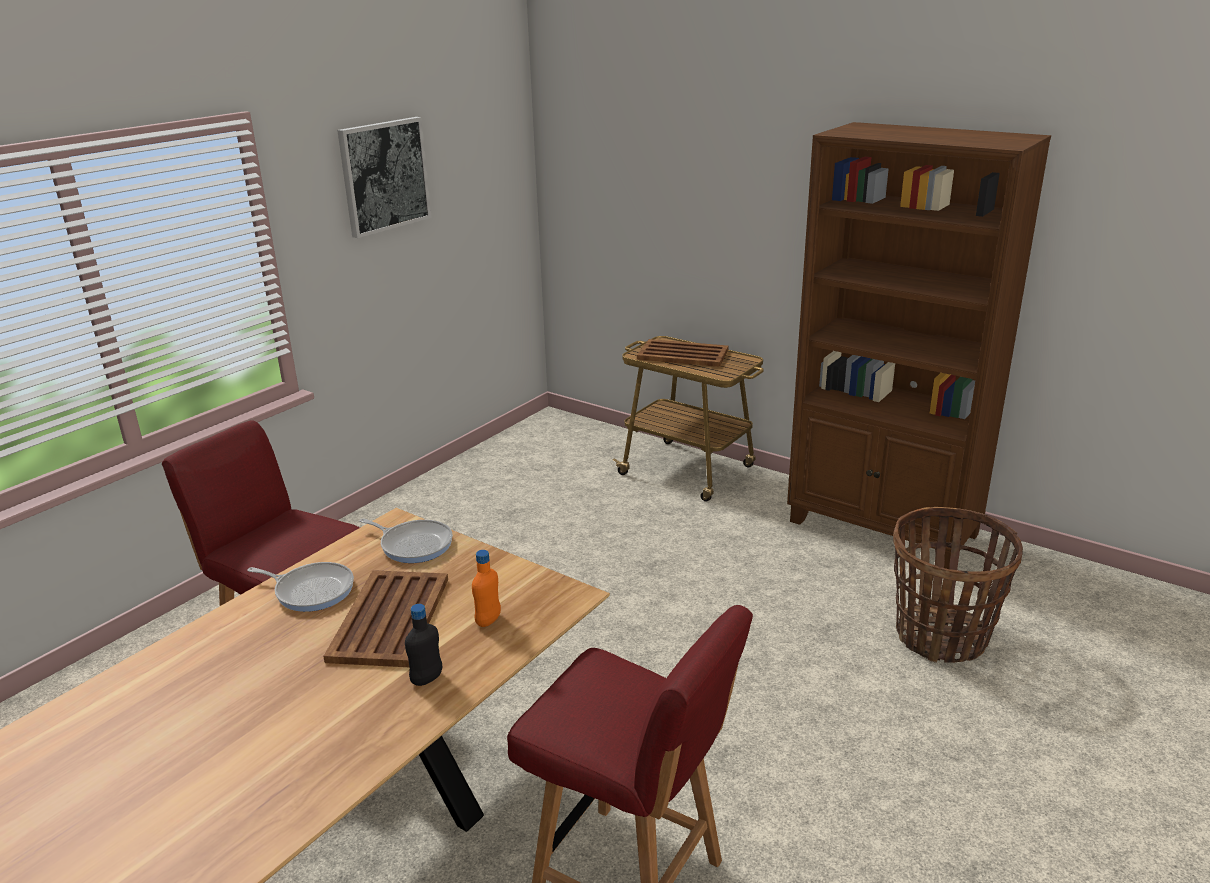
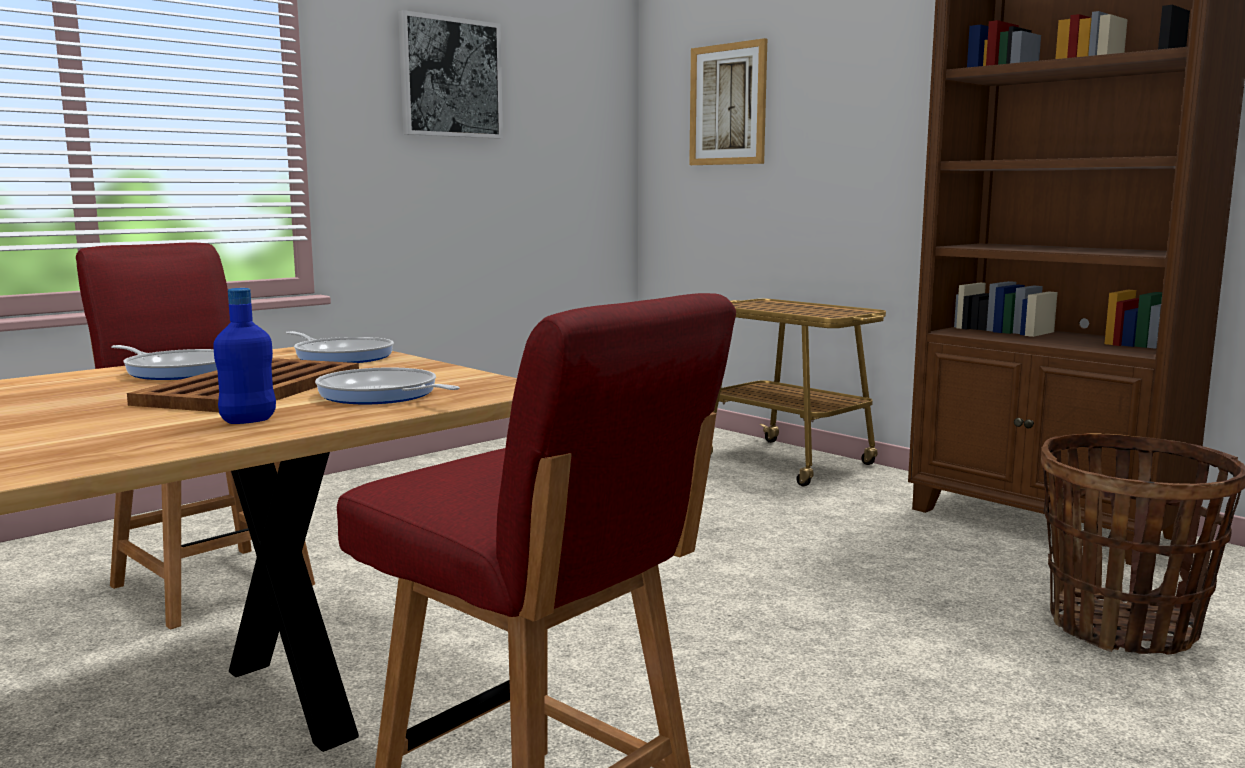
camera: 10 degrees right, 15 degrees down
(427, 679) = (248, 421): black bottle -> blue bottle
(488, 620) = (381, 395): orange bottle -> frying pan
(621, 167) = (728, 104): none -> picture
(683, 354) = (786, 306): brown tray -> none

